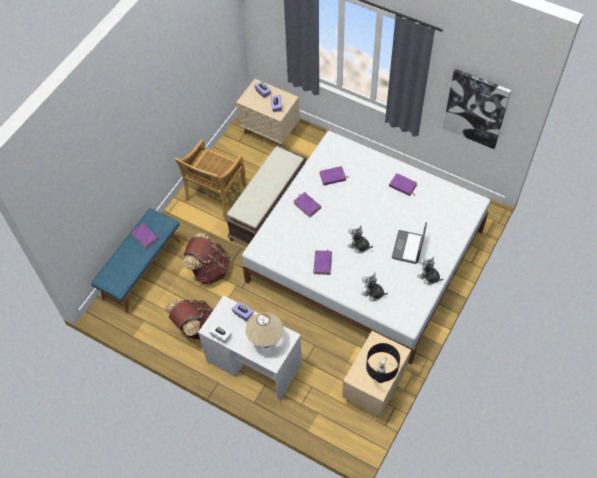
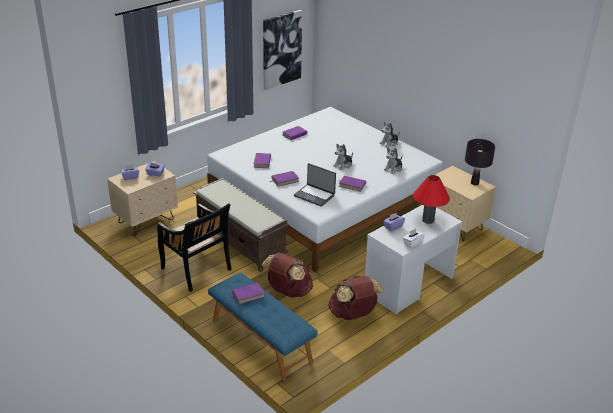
camera: 75 degrees left, 25 degrees down
(215, 194) = (197, 270): beige chair -> black chair
(266, 342) = (428, 220): beige table lamp -> red table lamp
(408, 247) = (357, 145): laptop -> laptop (314, 195)

